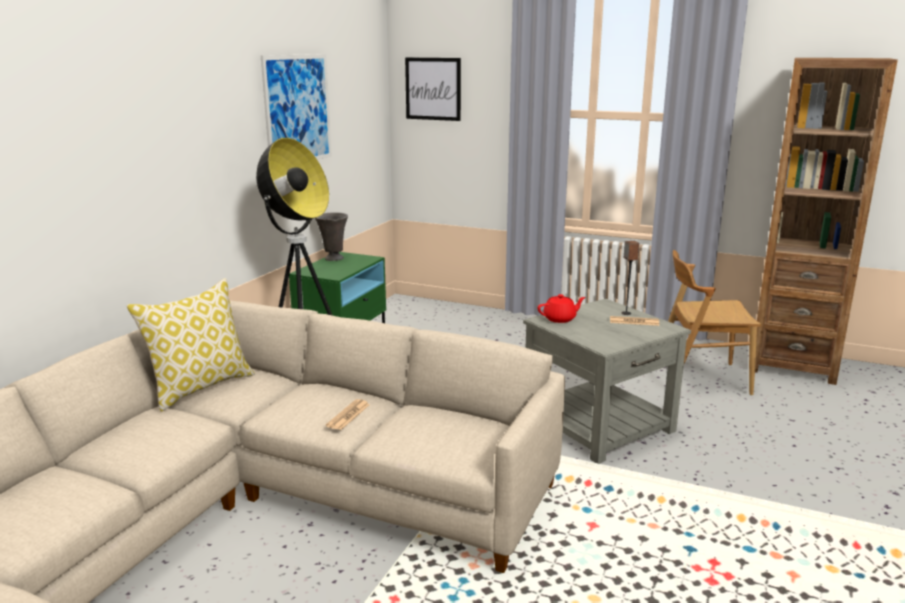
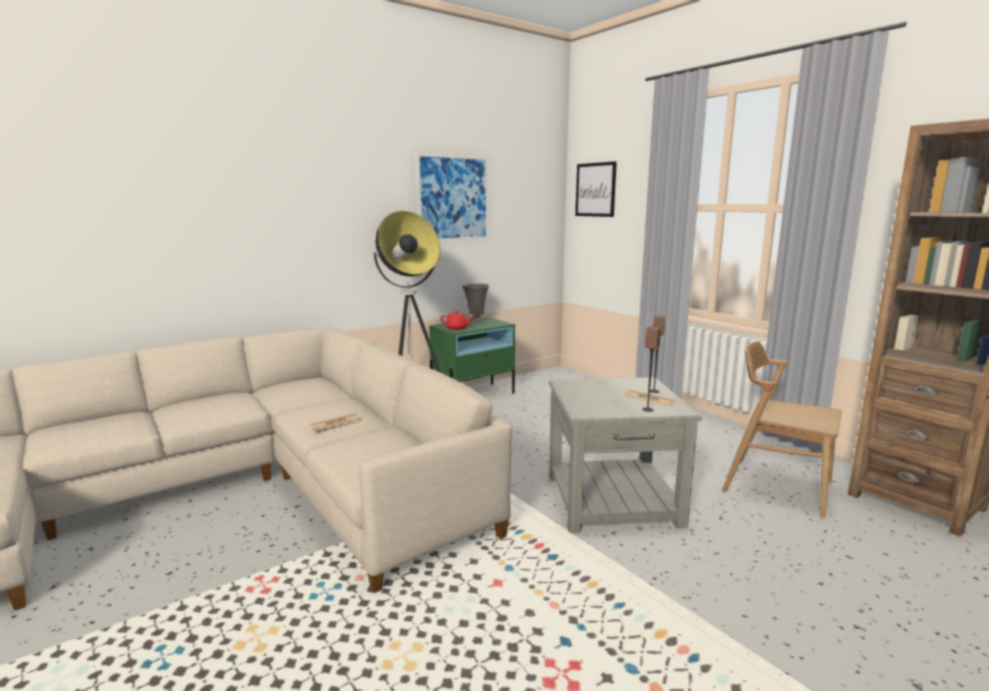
camera: 30 degrees right, 5 degrees down
(200, 387) = (283, 386): pillow -> none
(560, 319) = (581, 385): red teapot -> red teapot (457, 328)
(647, 332) = (647, 409): none -> speaker

